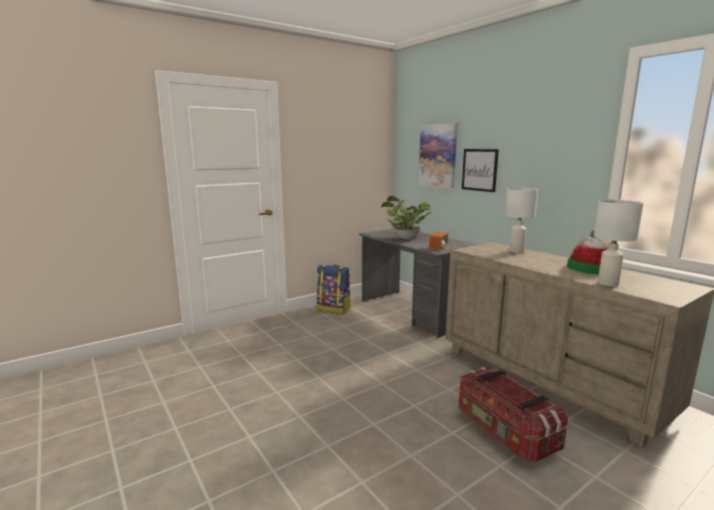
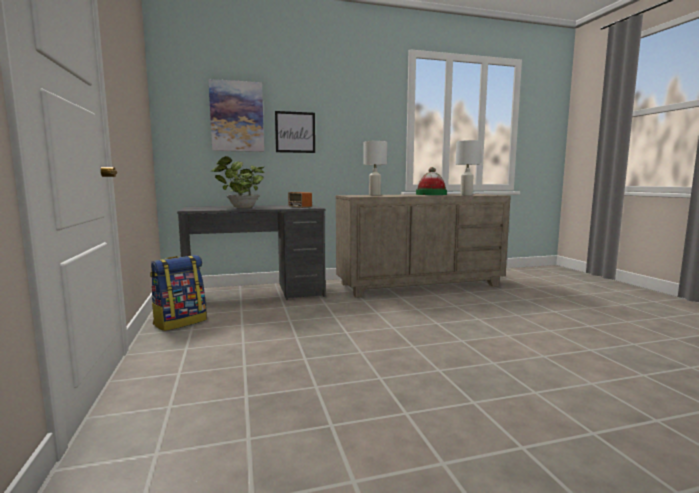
camera: 70 degrees left, 5 degrees down
(504, 431) = (479, 306): storage box -> none

